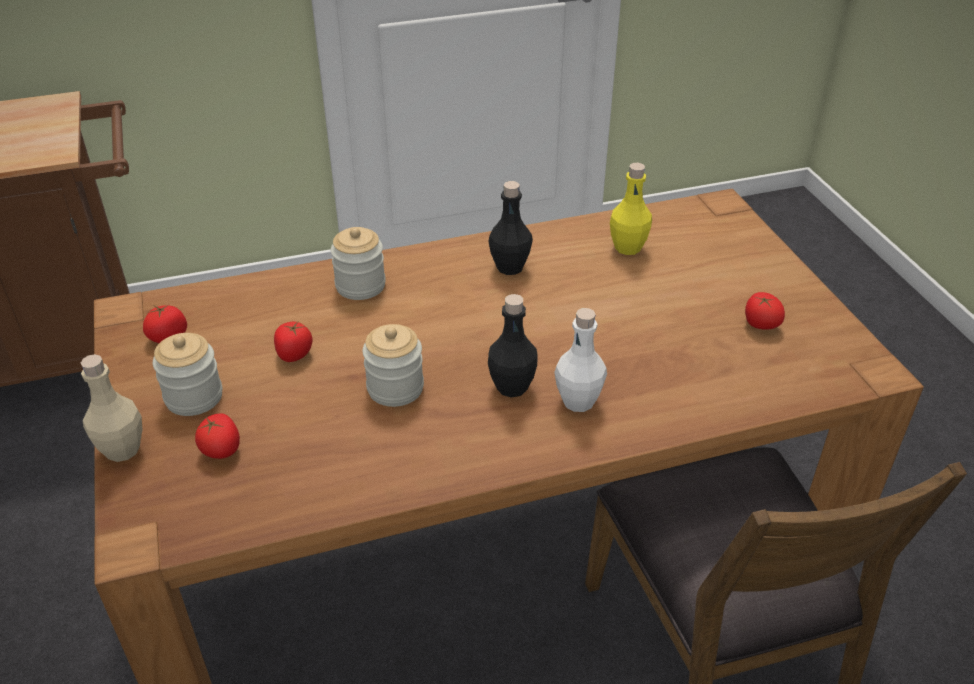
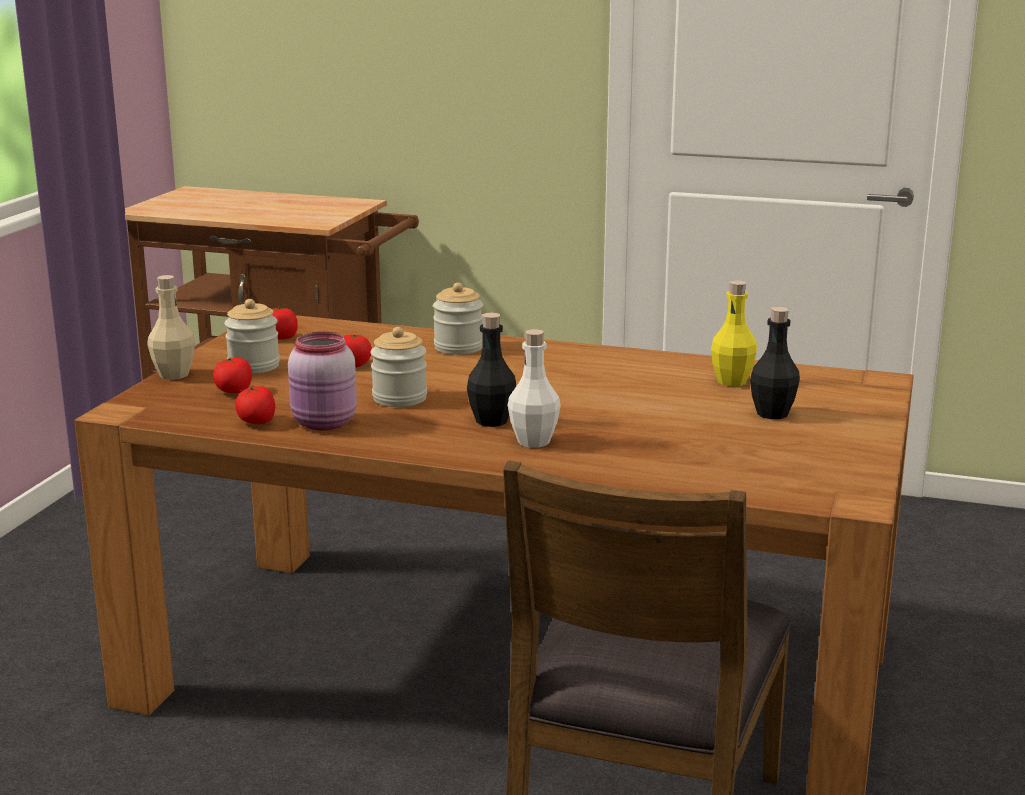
camera: 35 degrees right, 20 degrees down
(371, 461) = (325, 423): none -> pink jar
(510, 267) = (600, 367): black bottle -> black bottle (772, 414)
(760, 324) = (784, 449): tomato -> tomato (257, 422)

